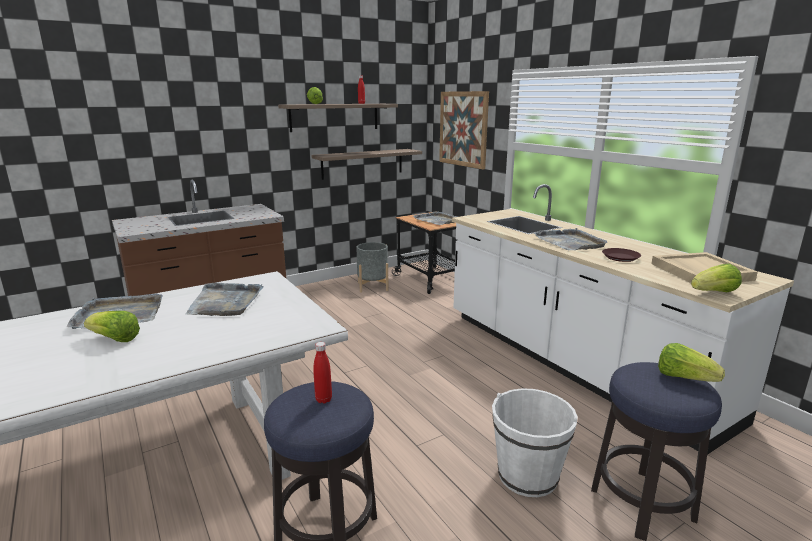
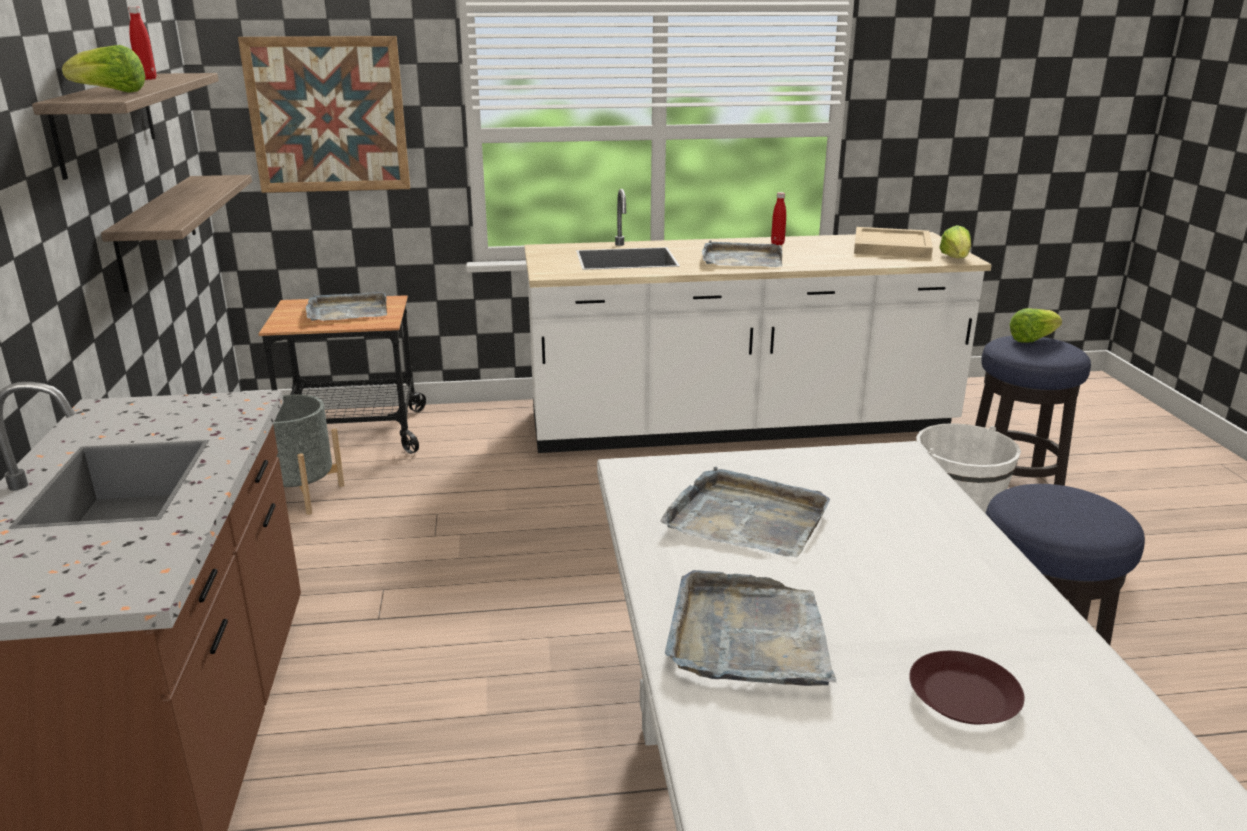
camera: 65 degrees left, 5 degrees up
(115, 339) = (885, 636): lettuce -> none
(323, 399) = (1056, 505): red bottle -> red bottle (777, 243)
(620, 257) = (822, 257): brown plate -> brown plate (962, 696)

